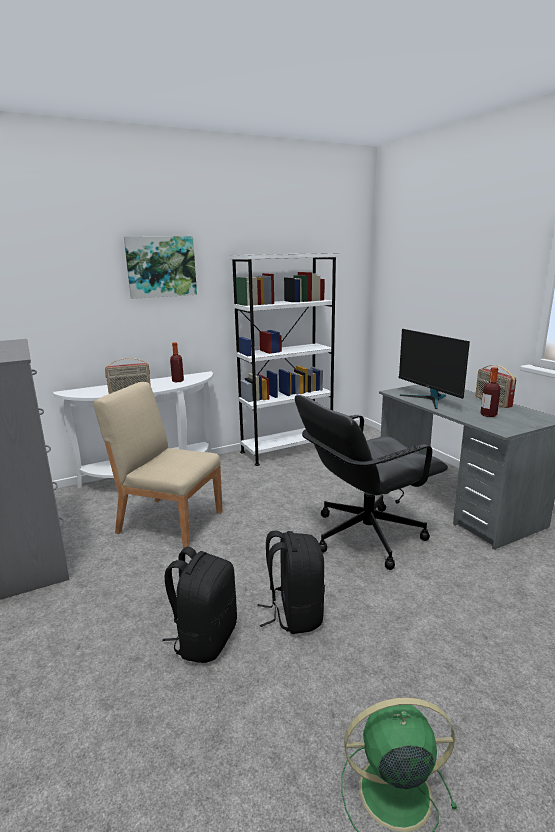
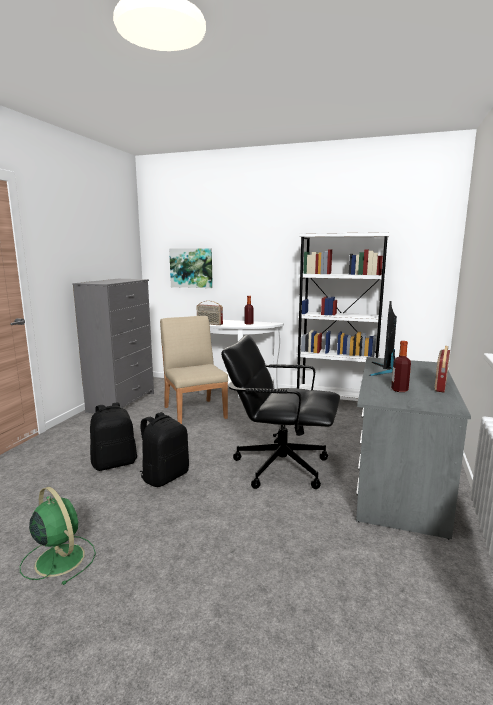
camera: 45 degrees right, 5 degrees down
(161, 267) = (255, 242): picture -> picture (191, 268)

